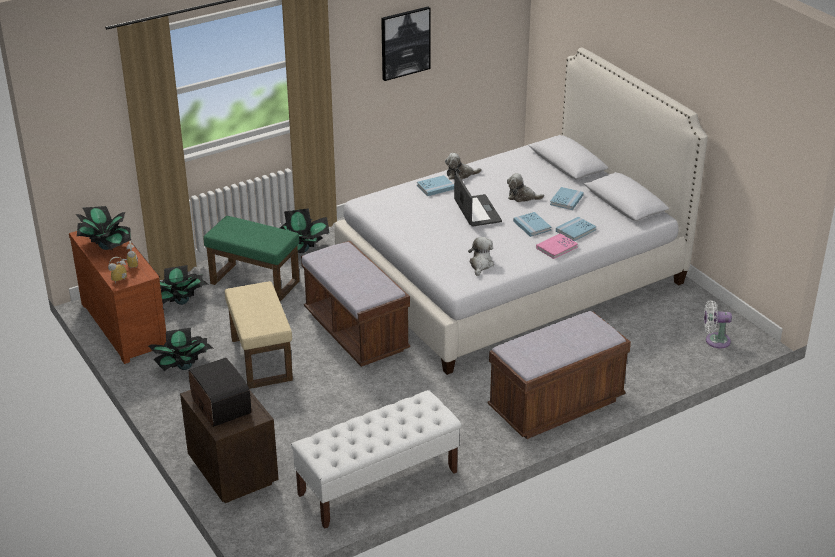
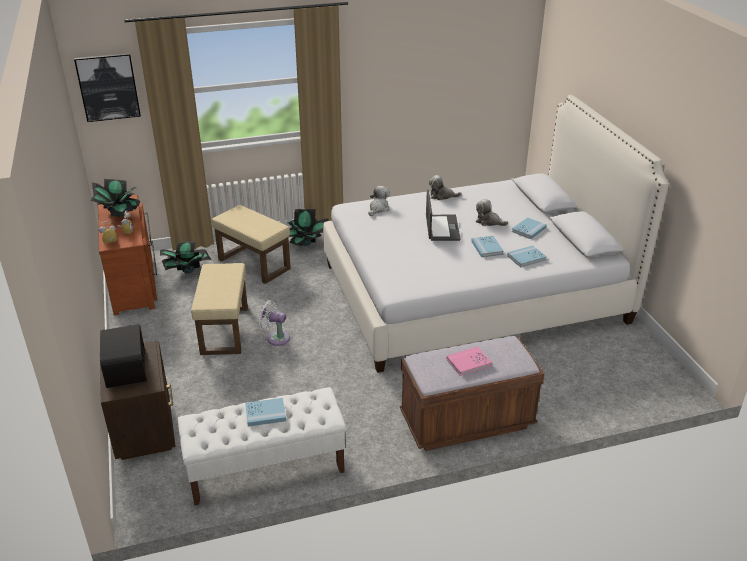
camera: 15 degrees right, 0 degrees up
(184, 366) = (159, 326): potted plant -> none
(253, 282) = (253, 264): green ottoman -> beige ottoman
(356, 332) = (315, 320): brown bench -> none
(405, 43) = (415, 76): picture -> picture (108, 87)
(435, 187) = (415, 203): blue book -> blue book (265, 413)
(480, 265) = (423, 276): plush toy -> plush toy (378, 209)
(556, 247) = (502, 271): pink book -> pink book (468, 362)
(715, 340) = (646, 384): white fan -> white fan (276, 338)

